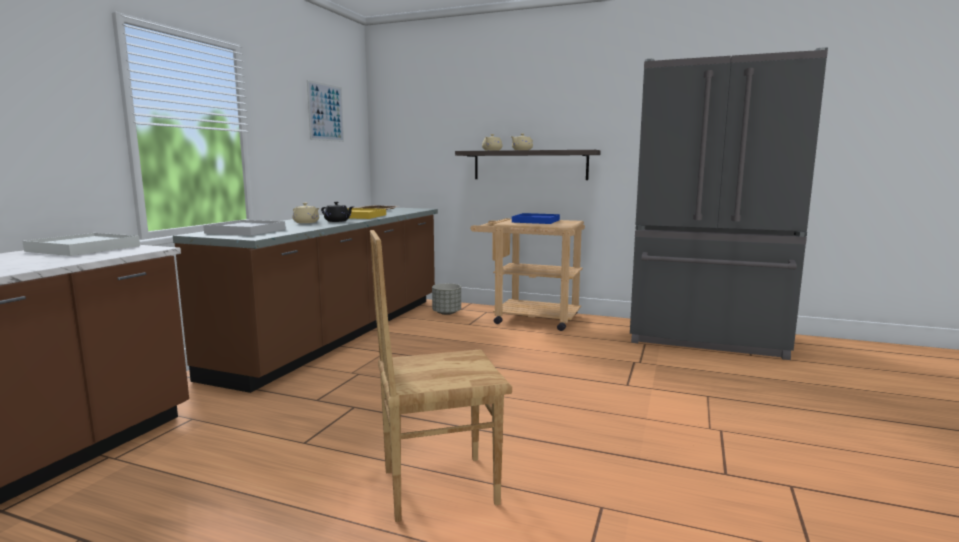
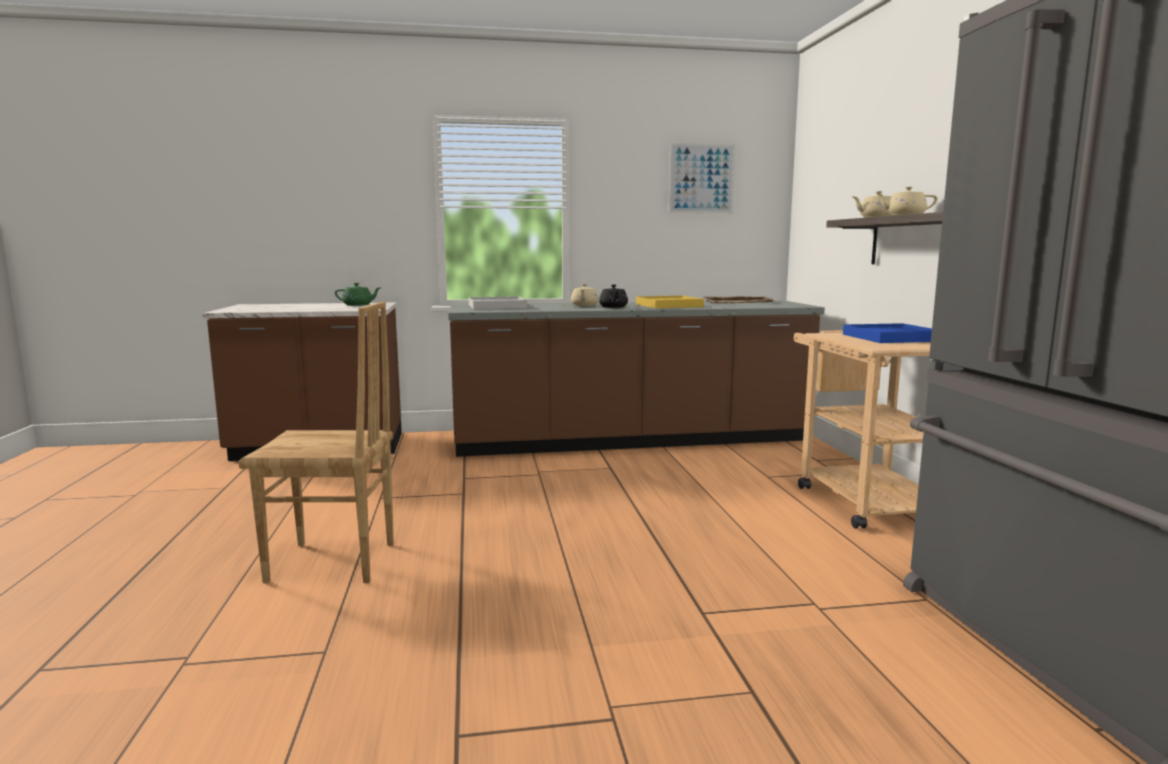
camera: 60 degrees right, 0 degrees up
(83, 248) = (358, 305): white tray -> green teapot
(438, 486) = (332, 563): brown chair -> brown chair turned 135 degrees clockwise
(447, 313) = (786, 458): grey planter -> none

